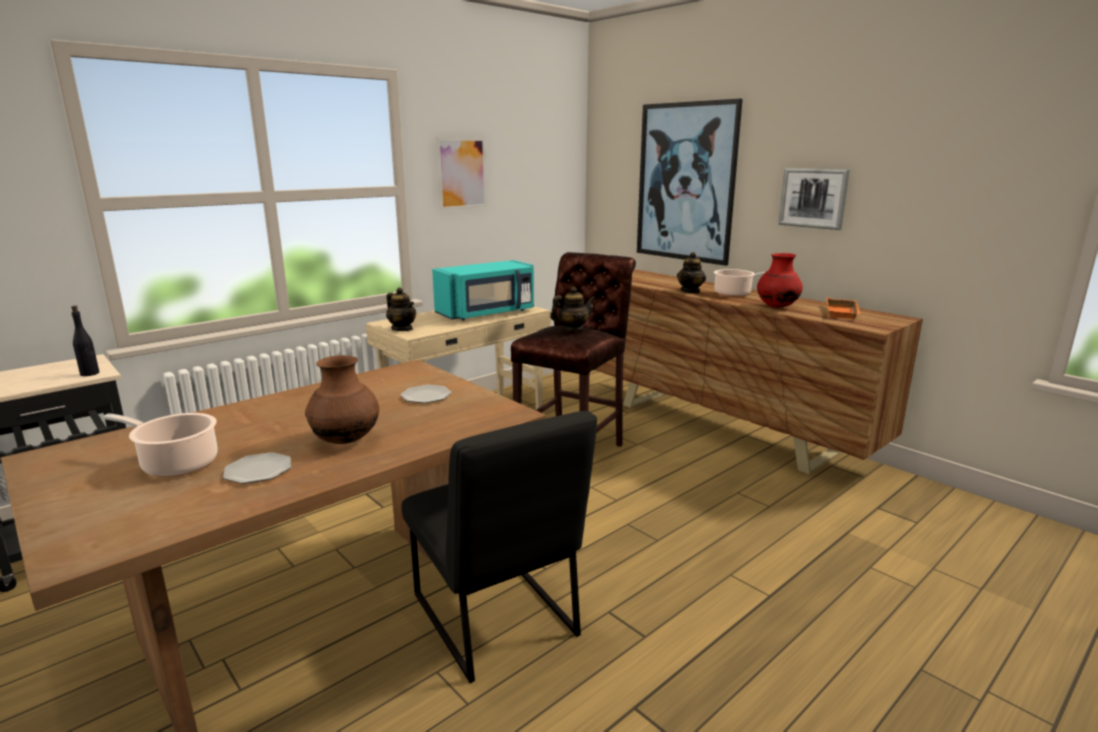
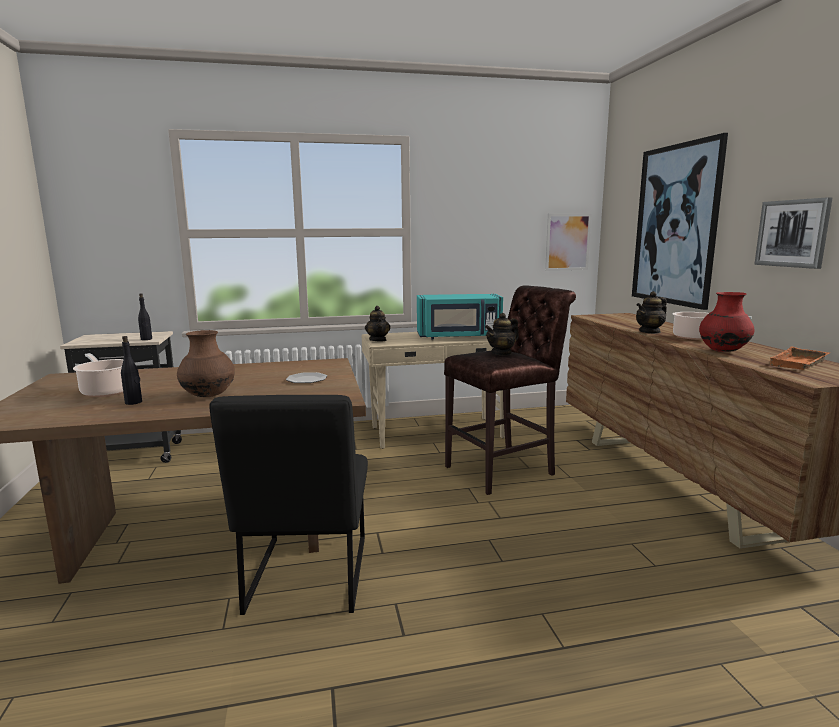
camera: 30 degrees right, 5 degrees down
(258, 470) = (134, 402): plate -> black bottle
(462, 173) = (465, 219): picture -> picture (567, 242)
(572, 329) = (502, 353): teapot -> teapot turned 135 degrees clockwise

